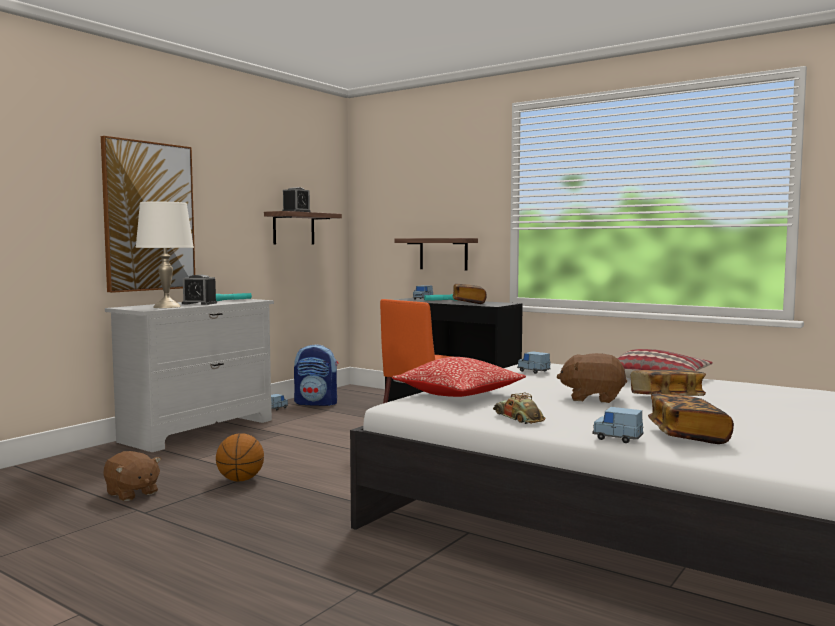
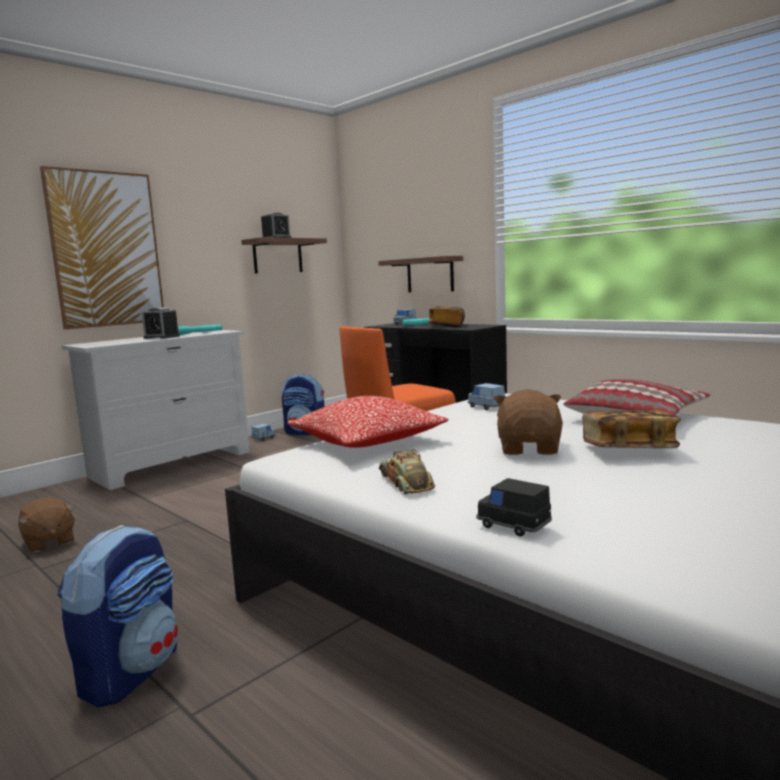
camera: 10 degrees right, 5 degrees up
(167, 306) = (121, 342): white table lamp -> none
(240, 480) = (167, 527): basketball -> none
(298, 573) = (131, 671): none -> backpack
(592, 398) = (529, 448): brown plush toy -> brown plush toy turned 75 degrees clockwise
(617, 438) = (513, 525): blue toy car -> black toy car
(687, 436) = (624, 521): book -> none

